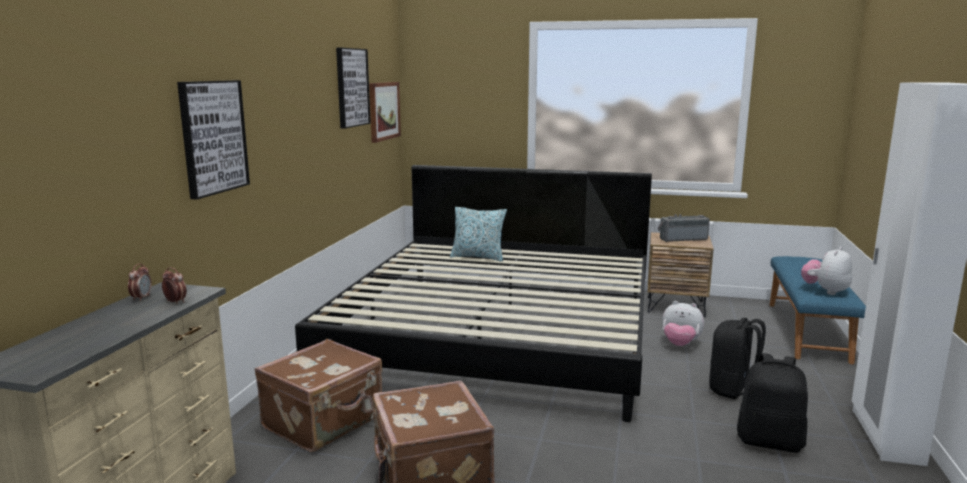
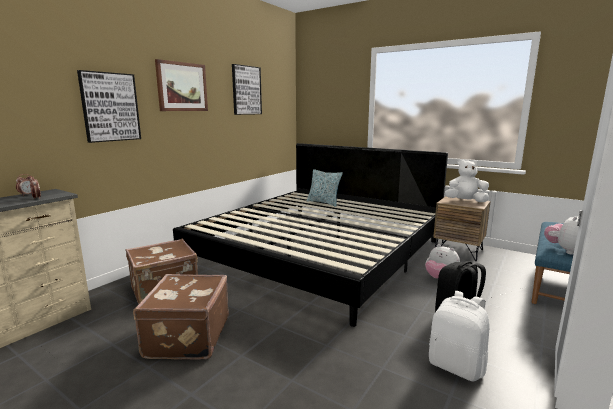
camera: 20 degrees right, 0 degrees up
(384, 111) = (277, 108): picture -> picture (182, 87)
(682, 239) = (465, 201): radio -> white plush toy
(770, 442) = (456, 366): black backpack -> white backpack

